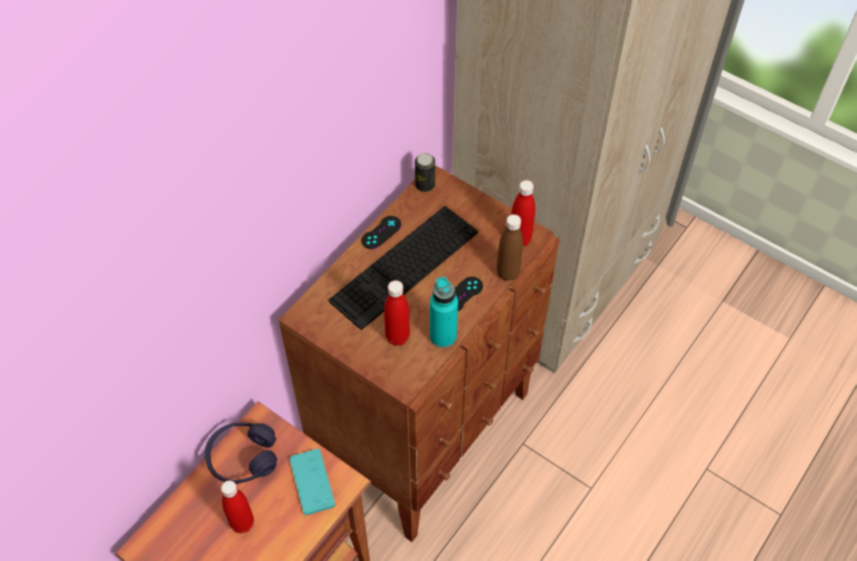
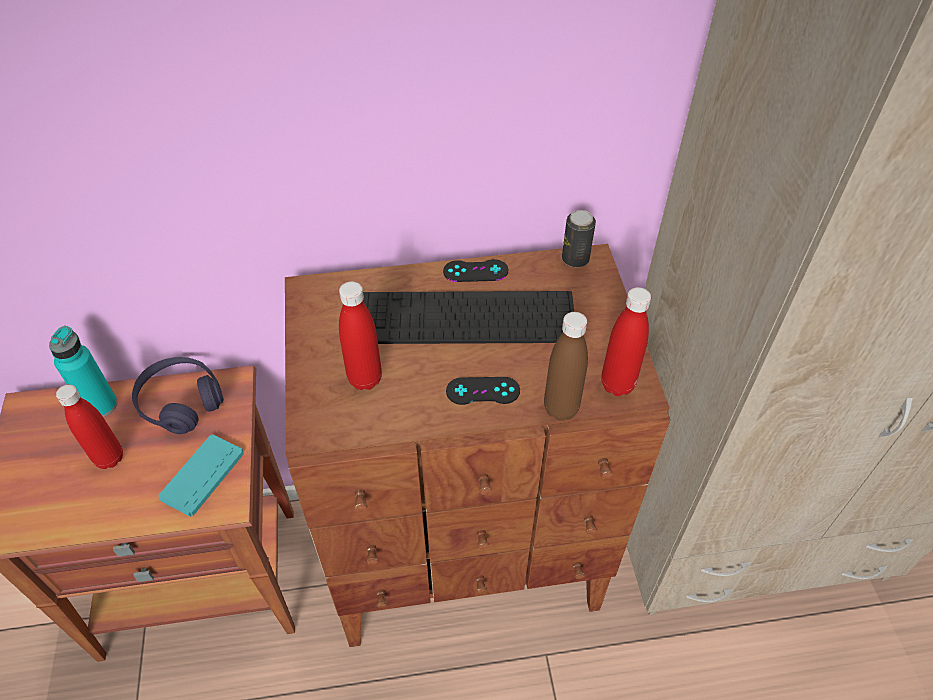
camera: 45 degrees right, 5 degrees down
(443, 336) = (409, 416): turquoise bottle -> turquoise bottle (101, 405)

